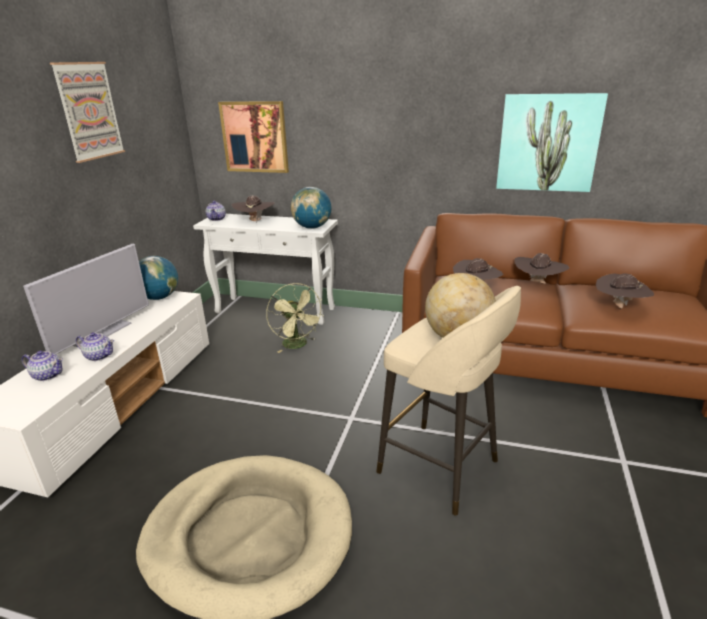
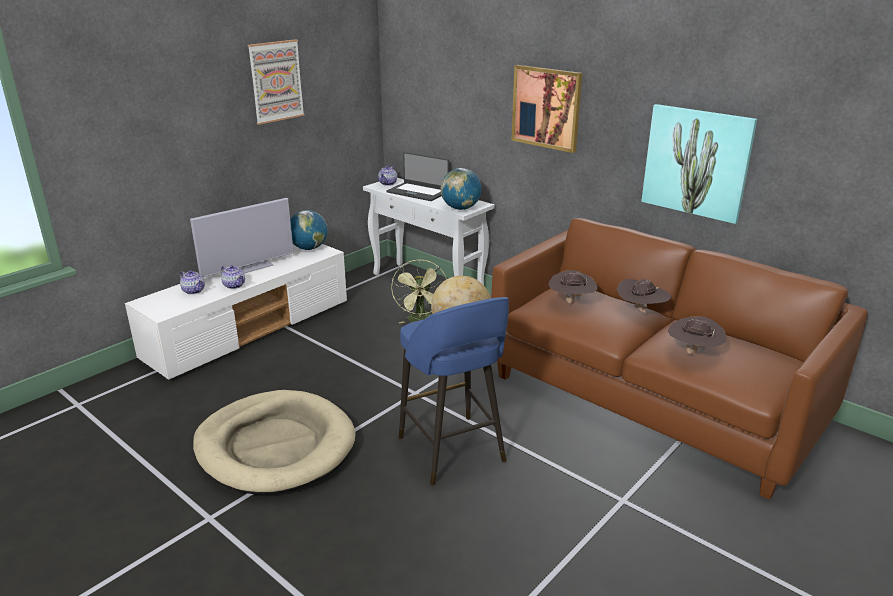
camera: 25 degrees right, 0 degrees up
(255, 137) = (432, 109): picture -> picture (546, 108)
(255, 221) = (418, 192): brown hat -> laptop
(441, 468) = (452, 451): beige stool -> blue stool

